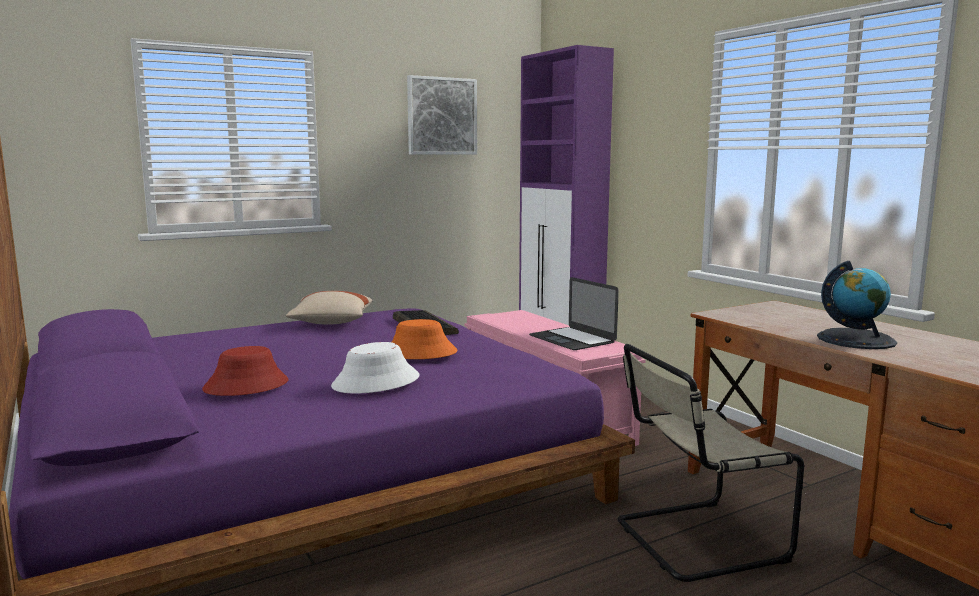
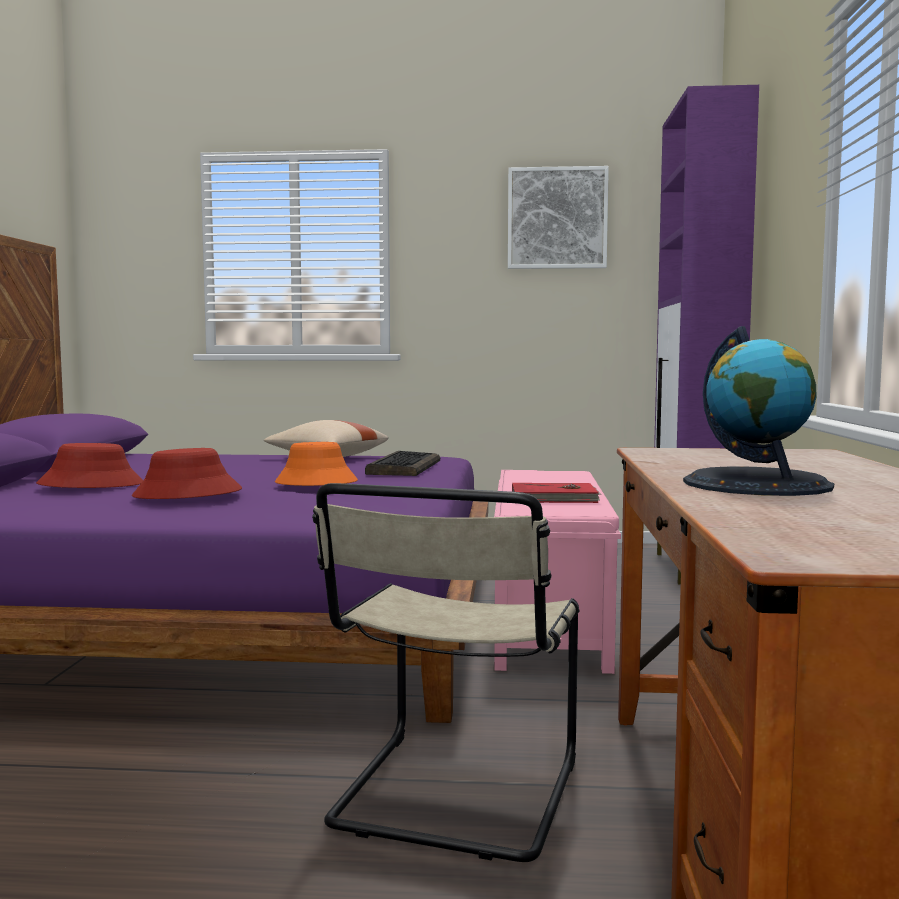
camera: 35 degrees right, 5 degrees down
(376, 382) = (187, 494): white hat -> red hat
(572, 339) = (554, 498): laptop -> red book
(694, 540) = (453, 797): beige chair -> beige chair turned 90 degrees counterclockwise

